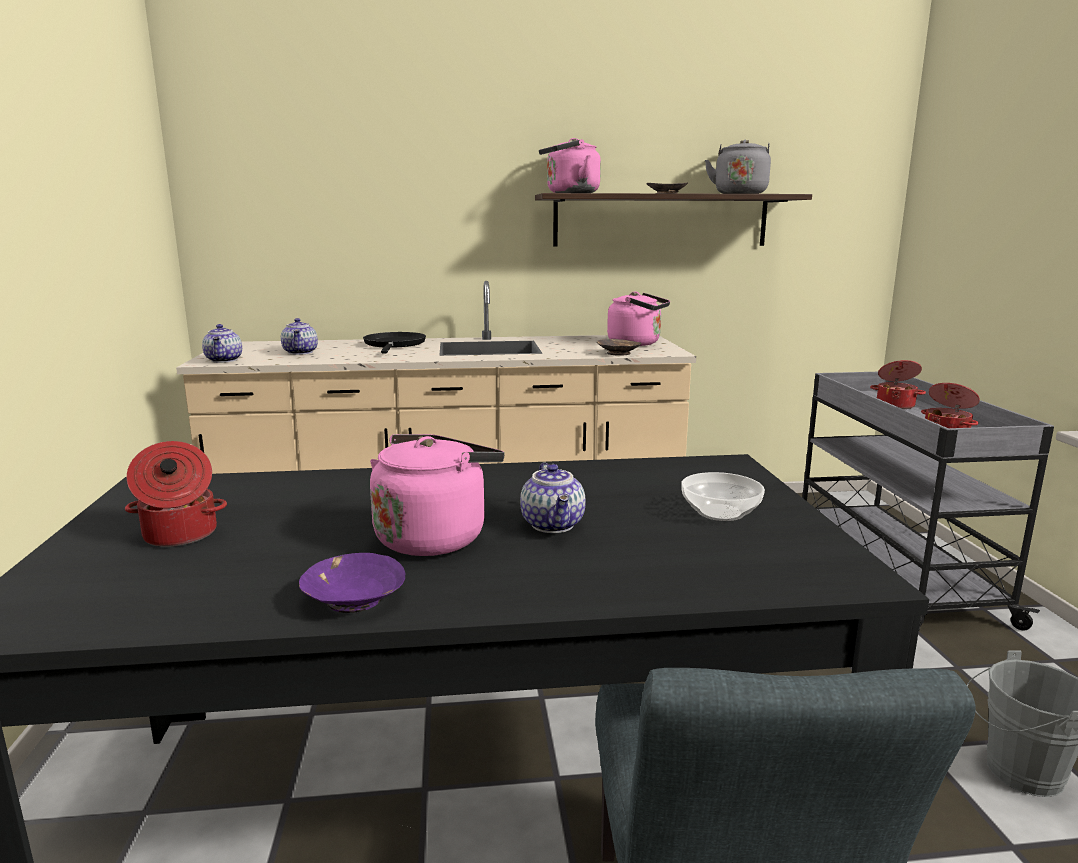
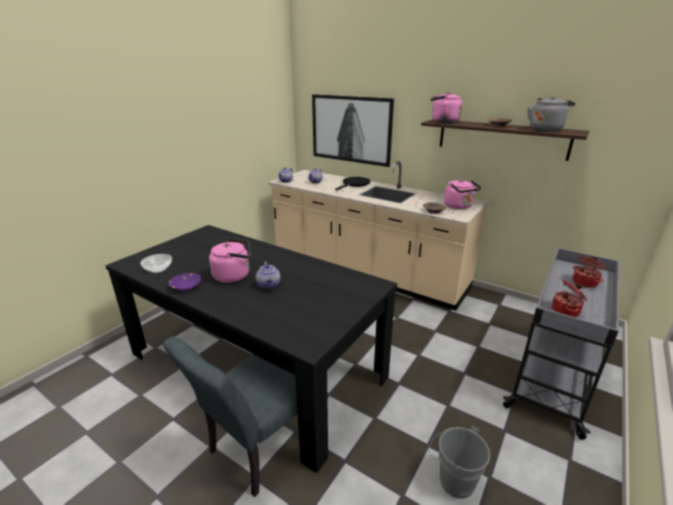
camera: 40 degrees right, 10 degrees up
(179, 535) = (187, 250): cooking pot -> none
(346, 232) = (350, 129): none -> picture
(554, 525) = (269, 285): teapot -> teapot turned 45 degrees counterclockwise
(721, 513) = (325, 303): bowl -> bowl (158, 269)

